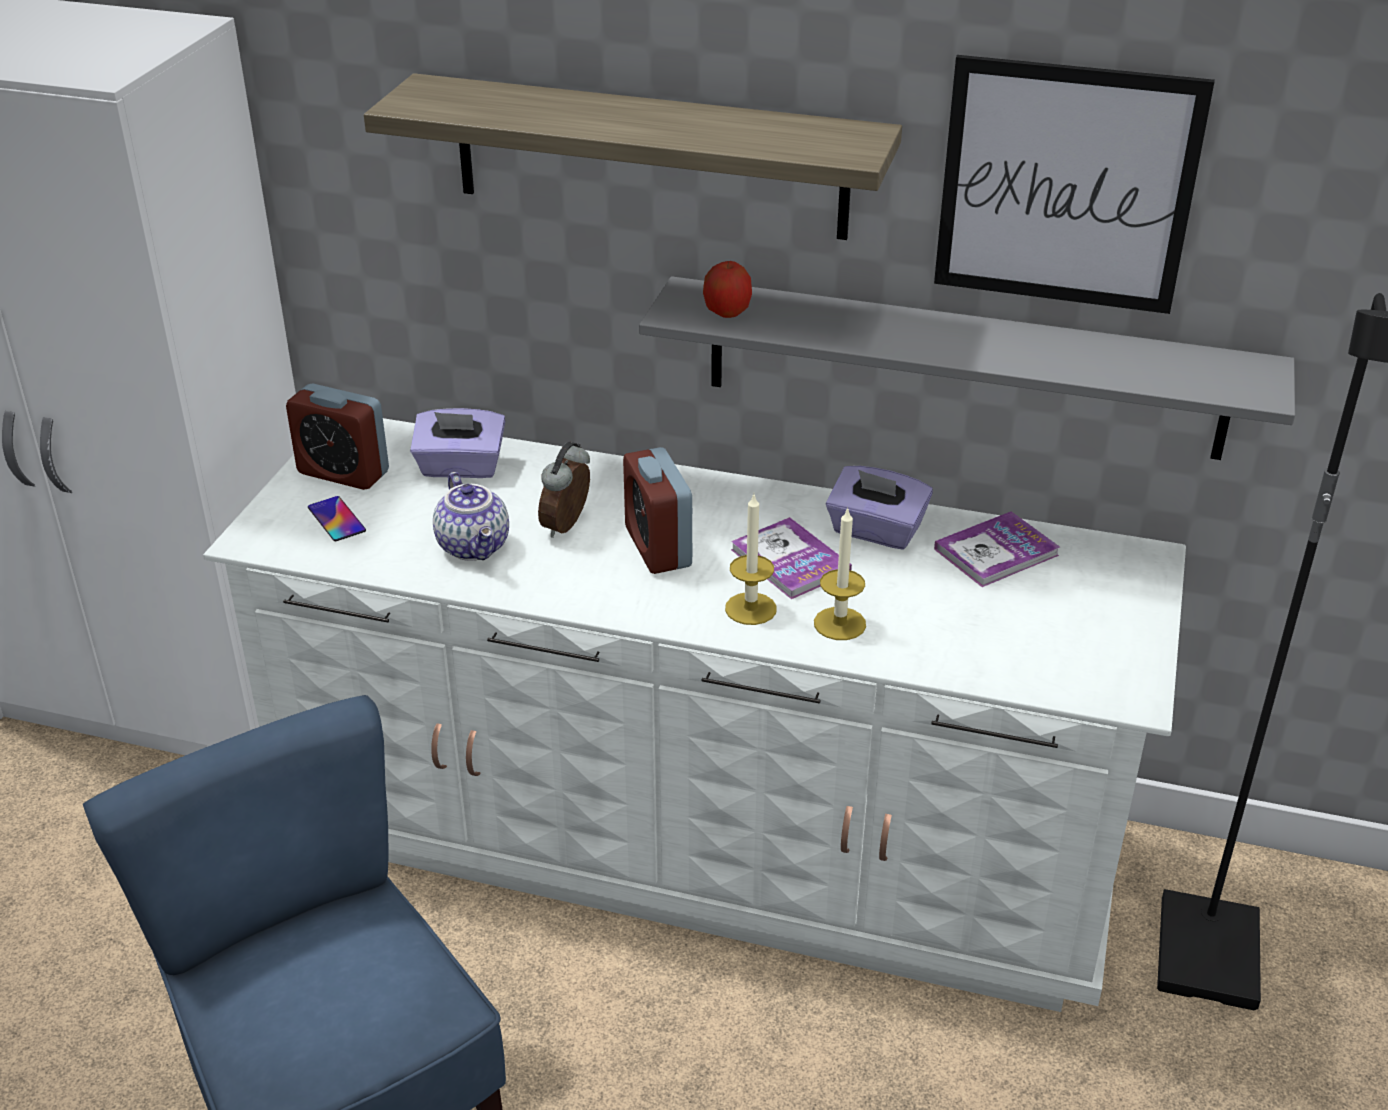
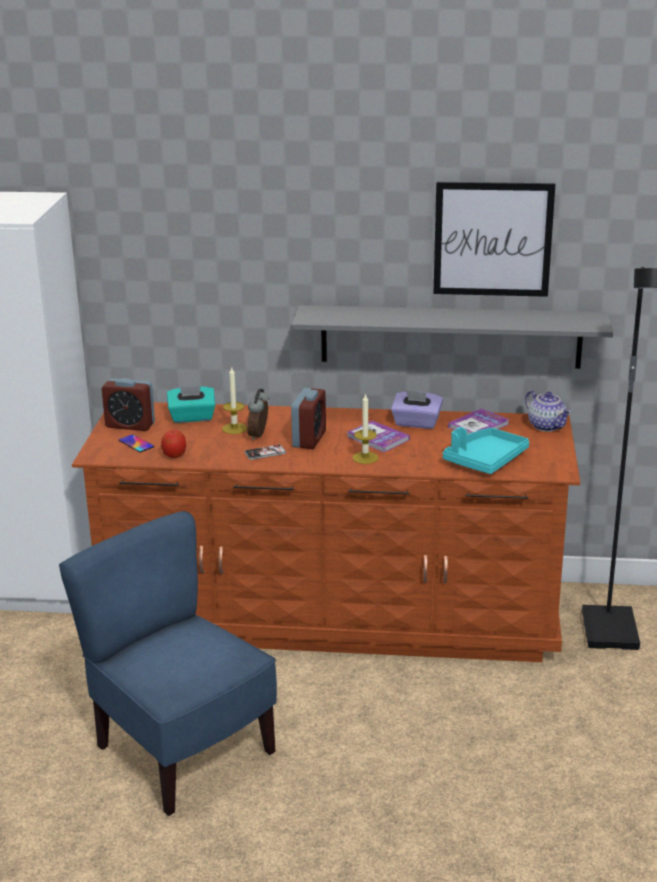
camera: 10 degrees left, 10 degrees down
(461, 467) = (192, 417): purple tissue box -> turquoise tissue box
(475, 546) = (215, 447): teapot -> teapot (547, 426)
(563, 572) = (265, 453): none -> phone
(650, 157) = (287, 244): shelf -> none
(658, 547) = (309, 439): alarm clock -> alarm clock turned 135 degrees counterclockwise
(695, 837) = (331, 614): white dresser -> brown dresser
(727, 312) = (334, 316): apple -> apple (174, 455)
(839, 623) = (411, 459): candle -> candle (234, 428)
(987, 645) = (485, 460): none -> turquoise tray

